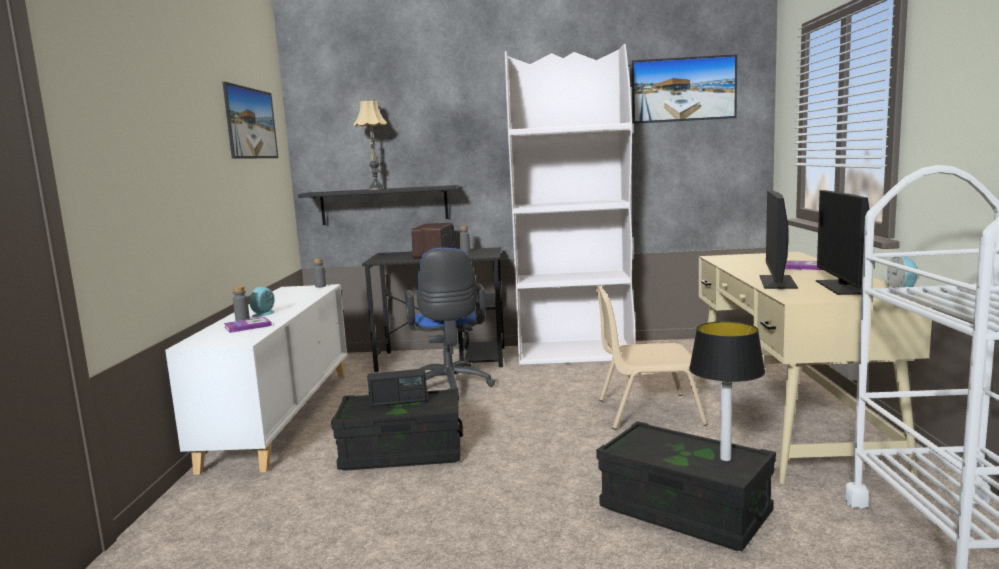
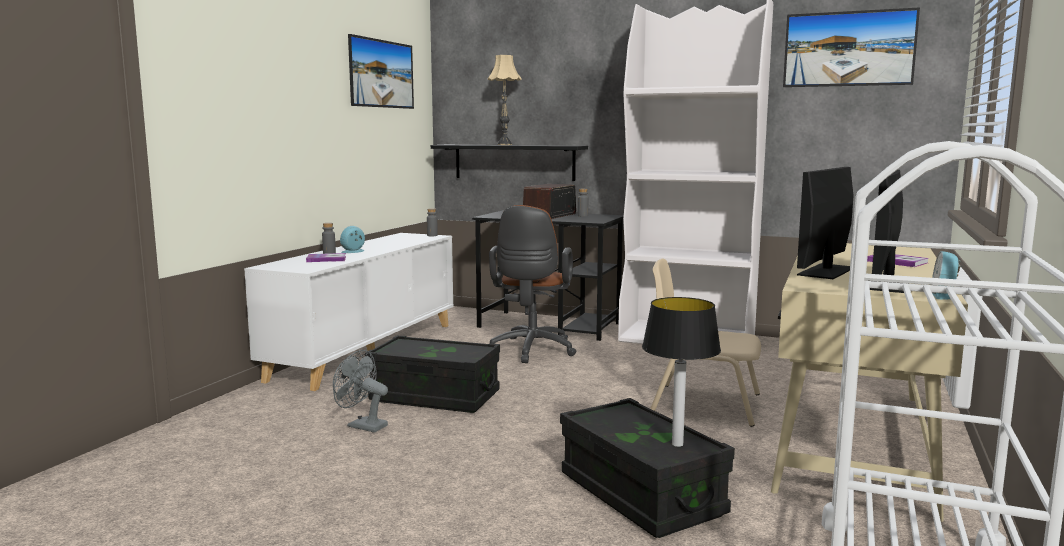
camera: 20 degrees right, 0 degrees up
(356, 500) = (362, 426): none -> grey fan
(398, 402) = (437, 347): radio -> none
(450, 388) = (531, 351): blue office chair -> brown office chair

